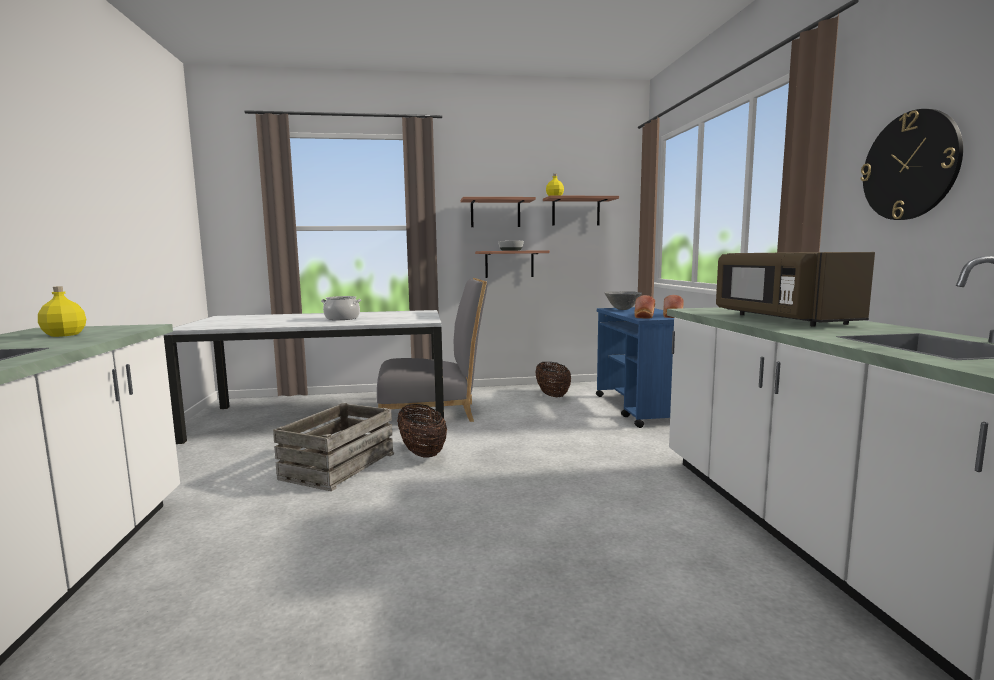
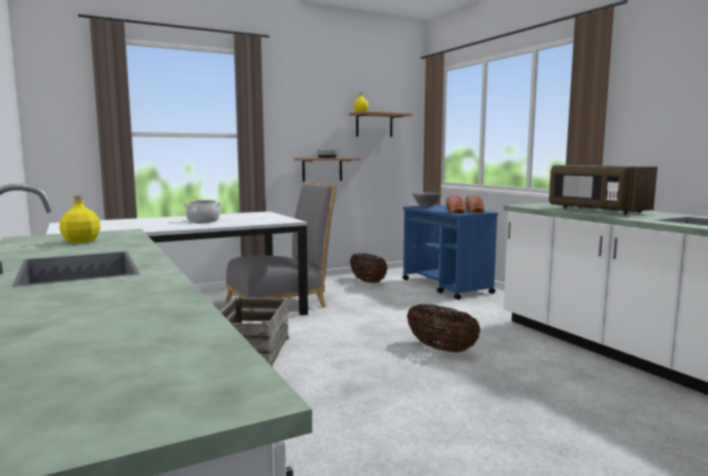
camera: 20 degrees left, 0 degrees up
(422, 453) = (312, 334): basket -> basket (441, 349)
(495, 213) = (310, 124): shelf -> none
(910, 166) = (662, 112): wall clock -> none

